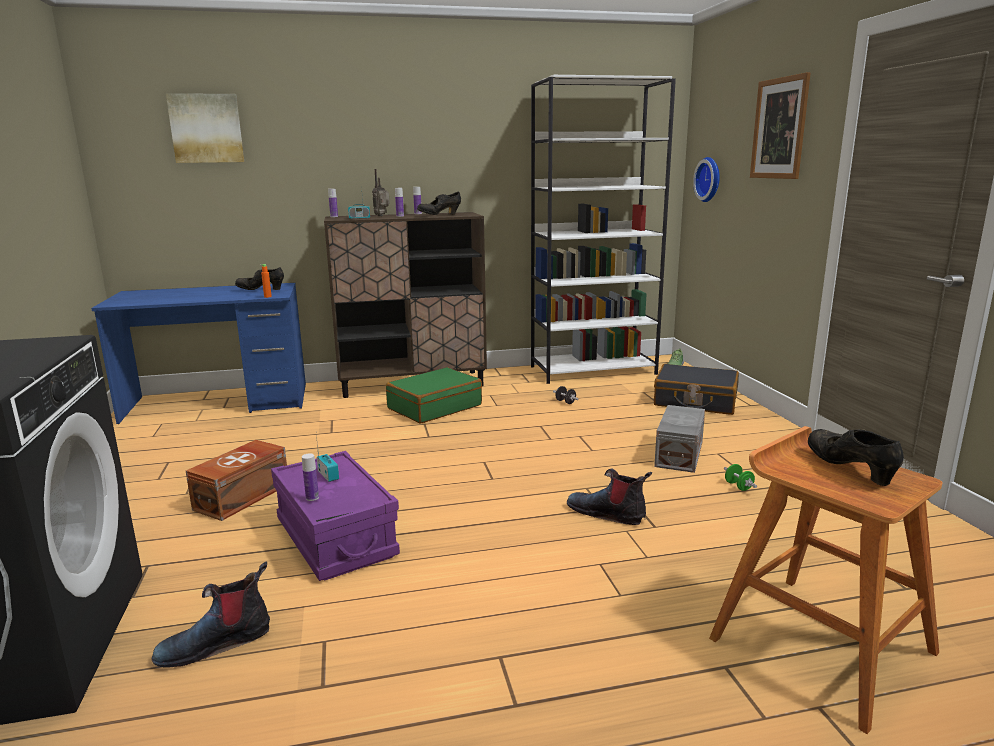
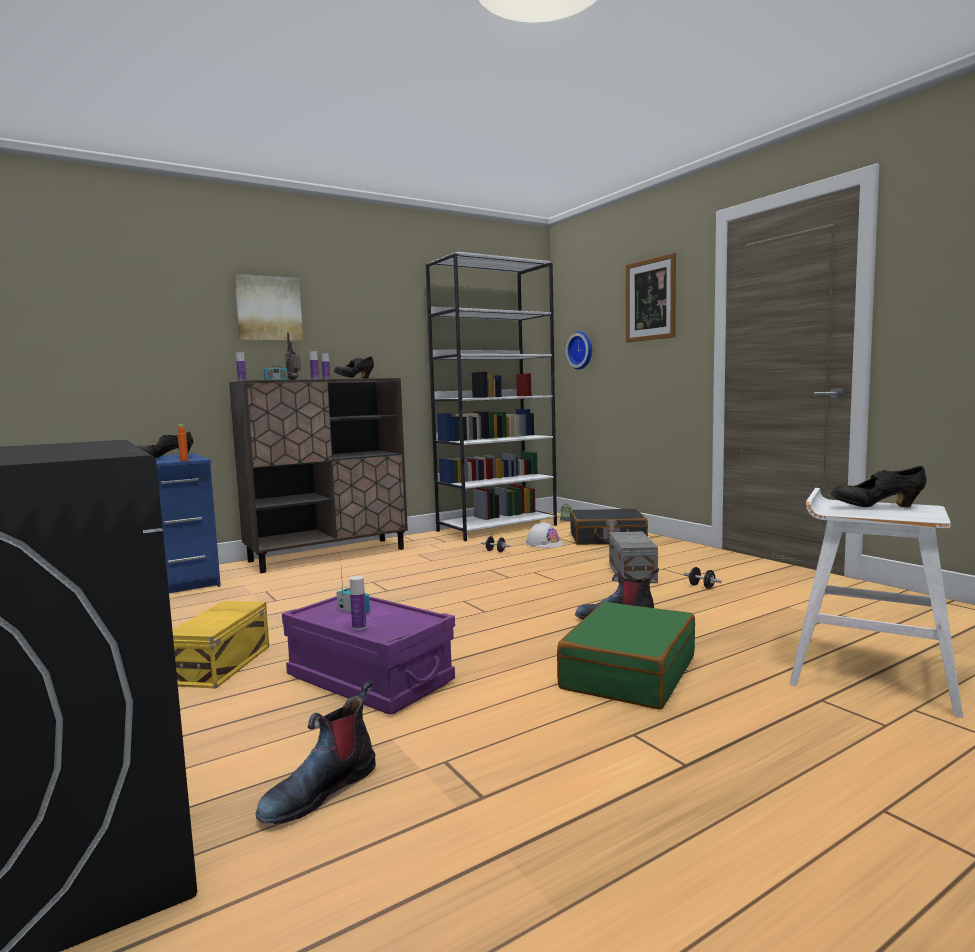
camera: 20 degrees left, 10 degrees down
(206, 128) = (95, 286): picture -> picture (268, 308)
(244, 496) = (224, 664): brown storage box -> yellow storage box
(434, 407) = (370, 568): green suitcase -> green suitcase (628, 672)
(622, 398) = (544, 543): none -> white hard hat
(738, 486) = (701, 586): green dumbbell -> black dumbbell
(819, 644) = (869, 671): brown stool -> white stool
(850, 469) = (876, 507): black shoe -> black shoe turned 45 degrees counterclockwise

